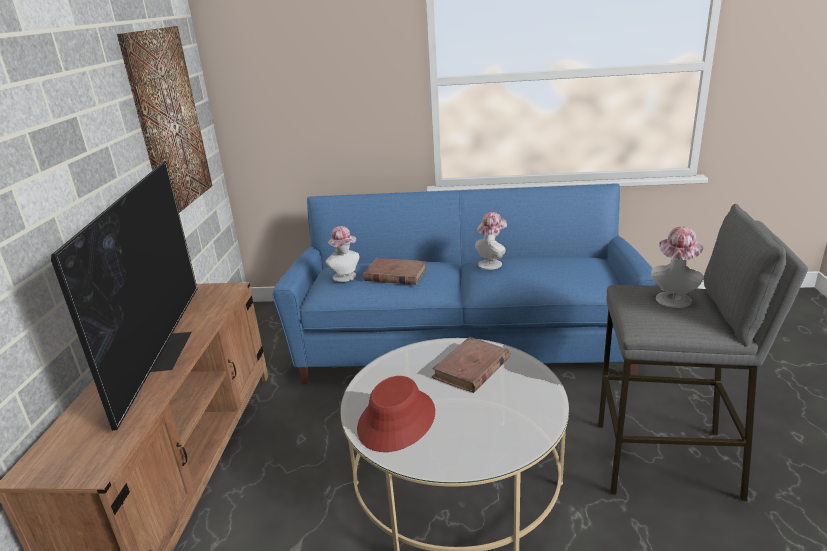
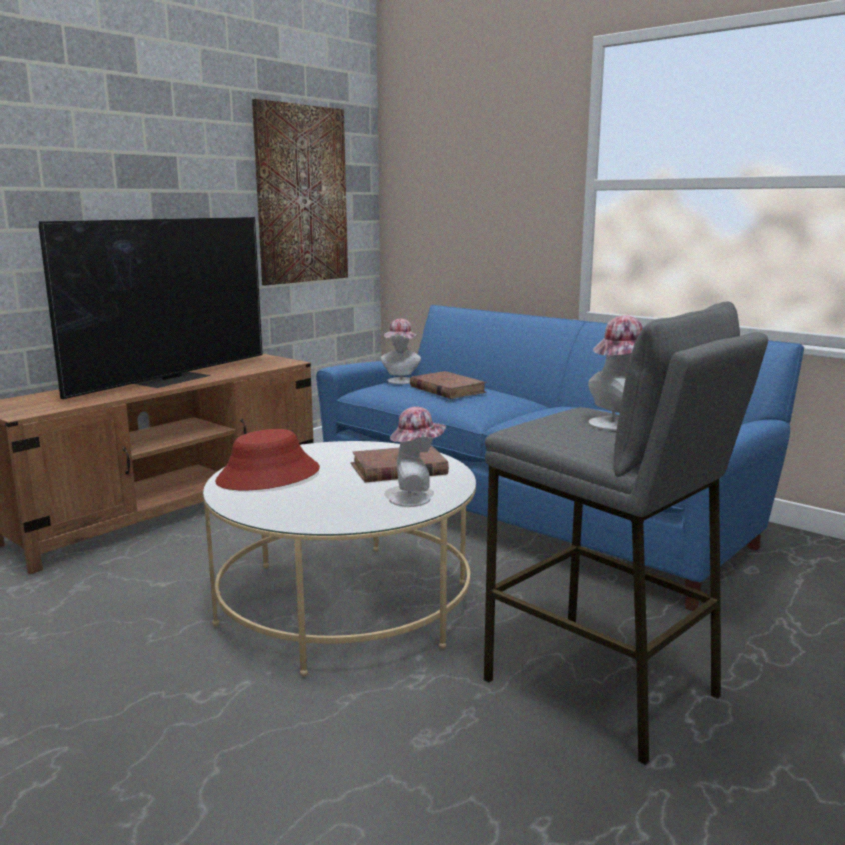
camera: 35 degrees right, 10 degrees down
(492, 263) = (564, 404): hat -> hat (415, 498)

